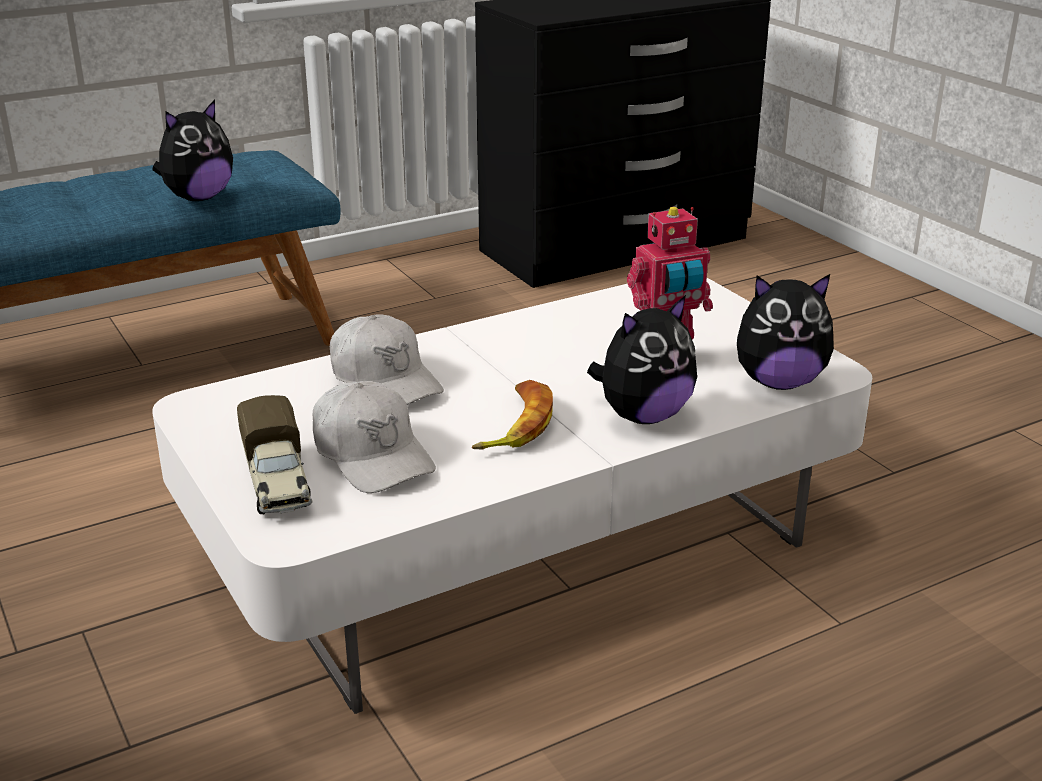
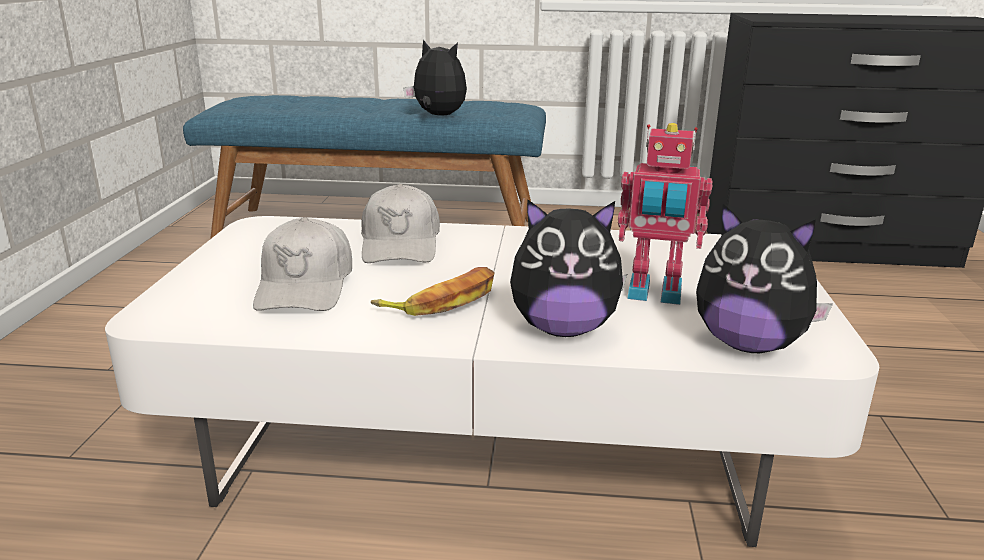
camera: 35 degrees right, 5 degrees down
(198, 198) = (437, 116): plush toy -> plush toy turned 135 degrees counterclockwise
(277, 483) = (215, 283): toy truck -> none

